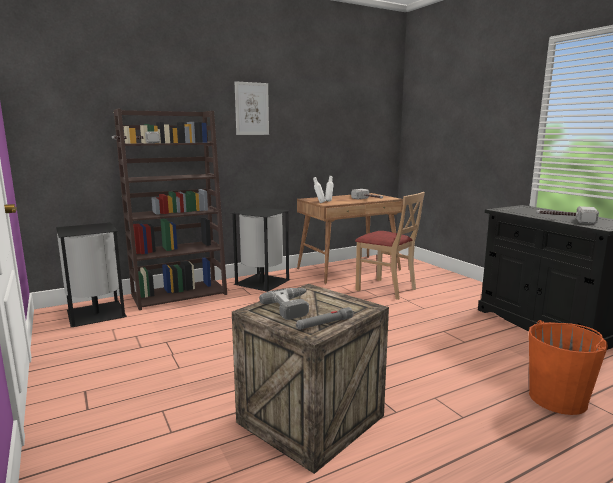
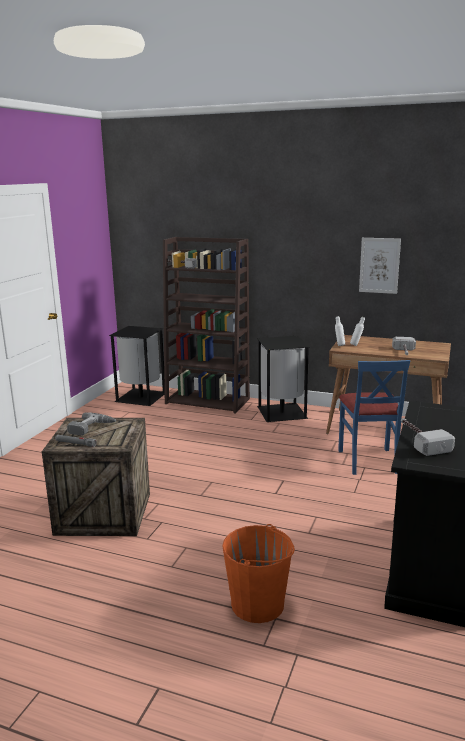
camera: 50 degrees right, 5 degrees up
(252, 109) = (298, 235): picture -> picture (379, 265)
(386, 289) = (368, 461): beige chair -> blue chair

